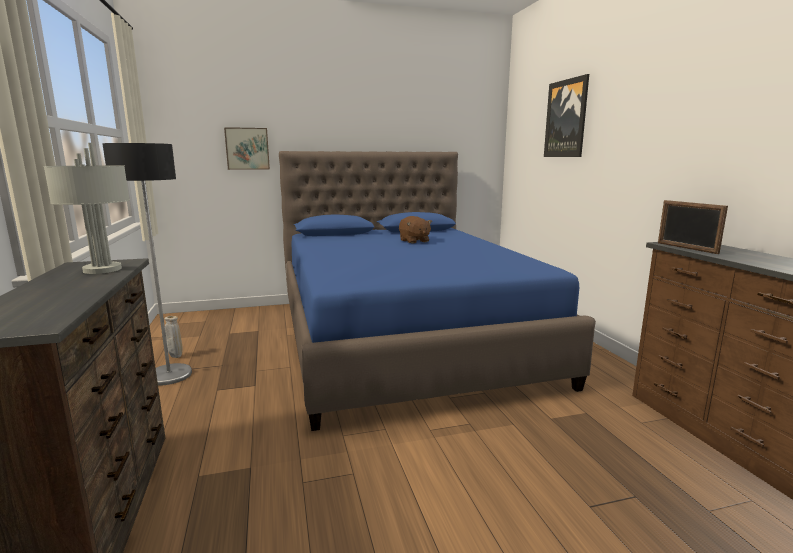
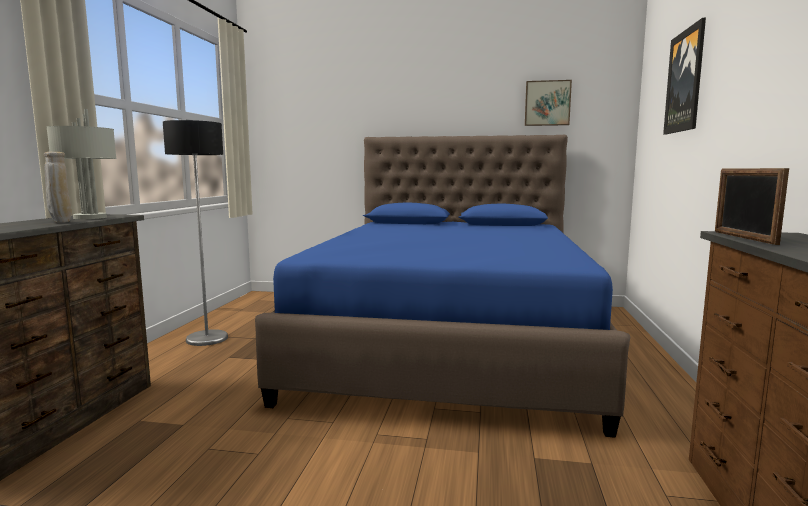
camera: 25 degrees right, 5 degrees down
(175, 357) = (227, 325): beige vase -> beige vase (60, 222)
(247, 148) = (337, 135): picture -> picture (547, 103)
(414, 241) = (475, 232): brown plush toy -> none

